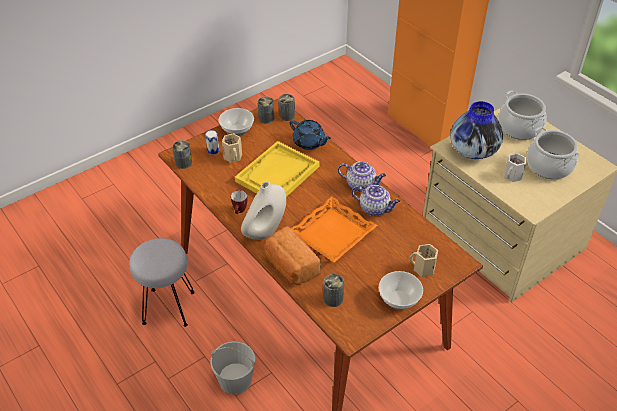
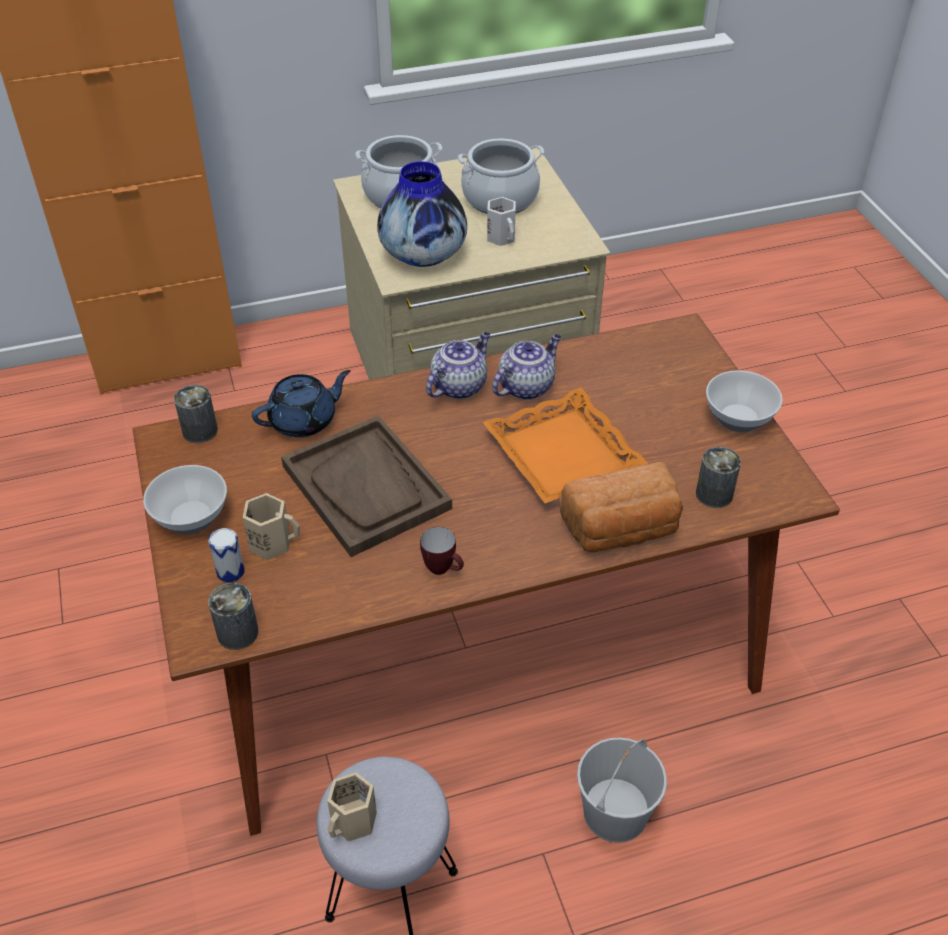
camera: 70 degrees left, 0 degrees up
(265, 231) = (516, 544): white vase -> none
(266, 118) = (185, 463): can -> none
(277, 174) = (366, 487): yellow tray -> brown tray
(423, 269) = (683, 373): beige mug -> beige mug (354, 822)

